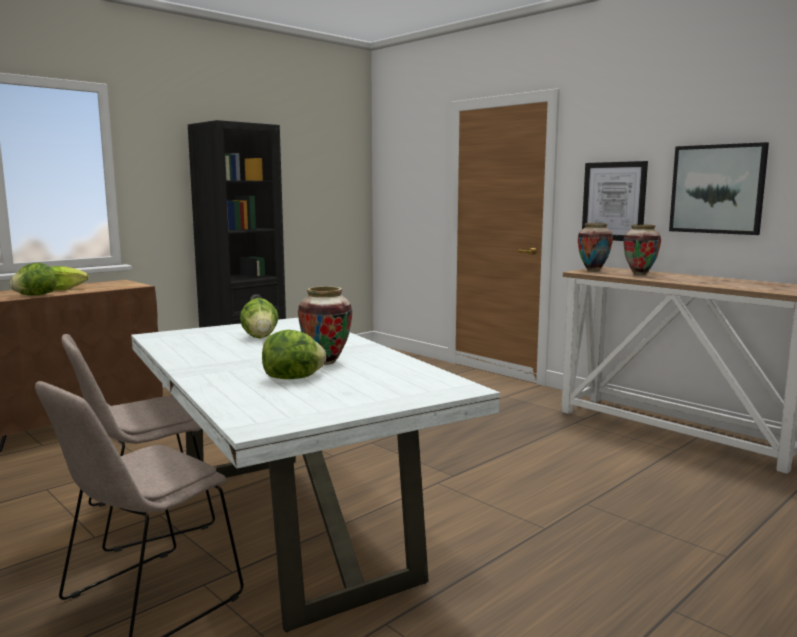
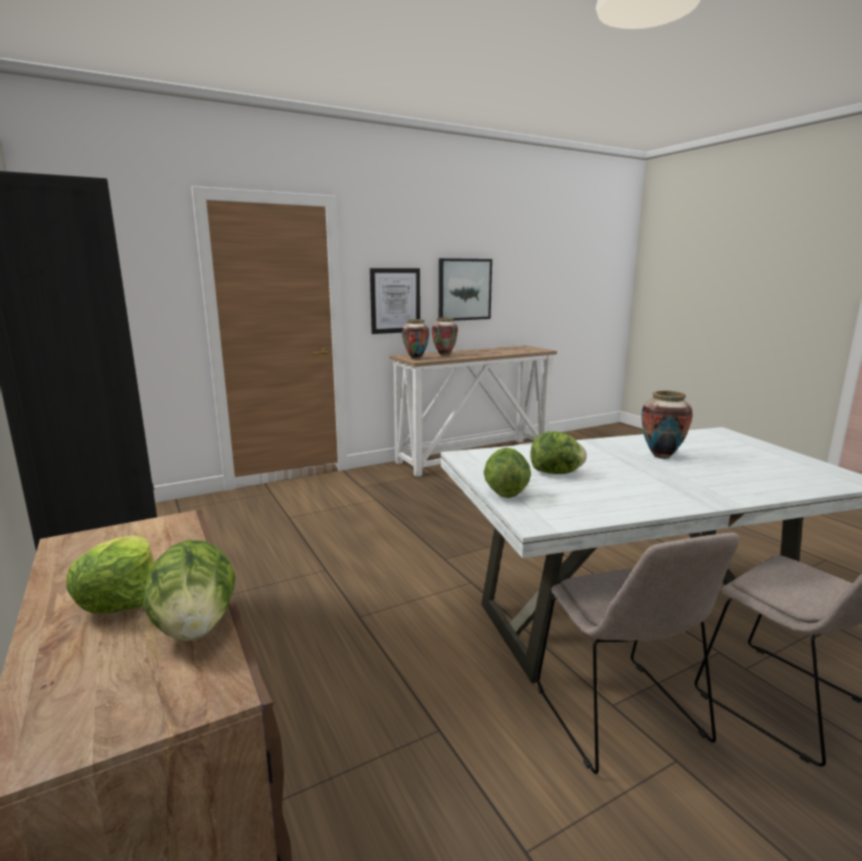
camera: 75 degrees left, 5 degrees up
(293, 378) = (721, 467): lettuce -> lettuce (505, 492)

